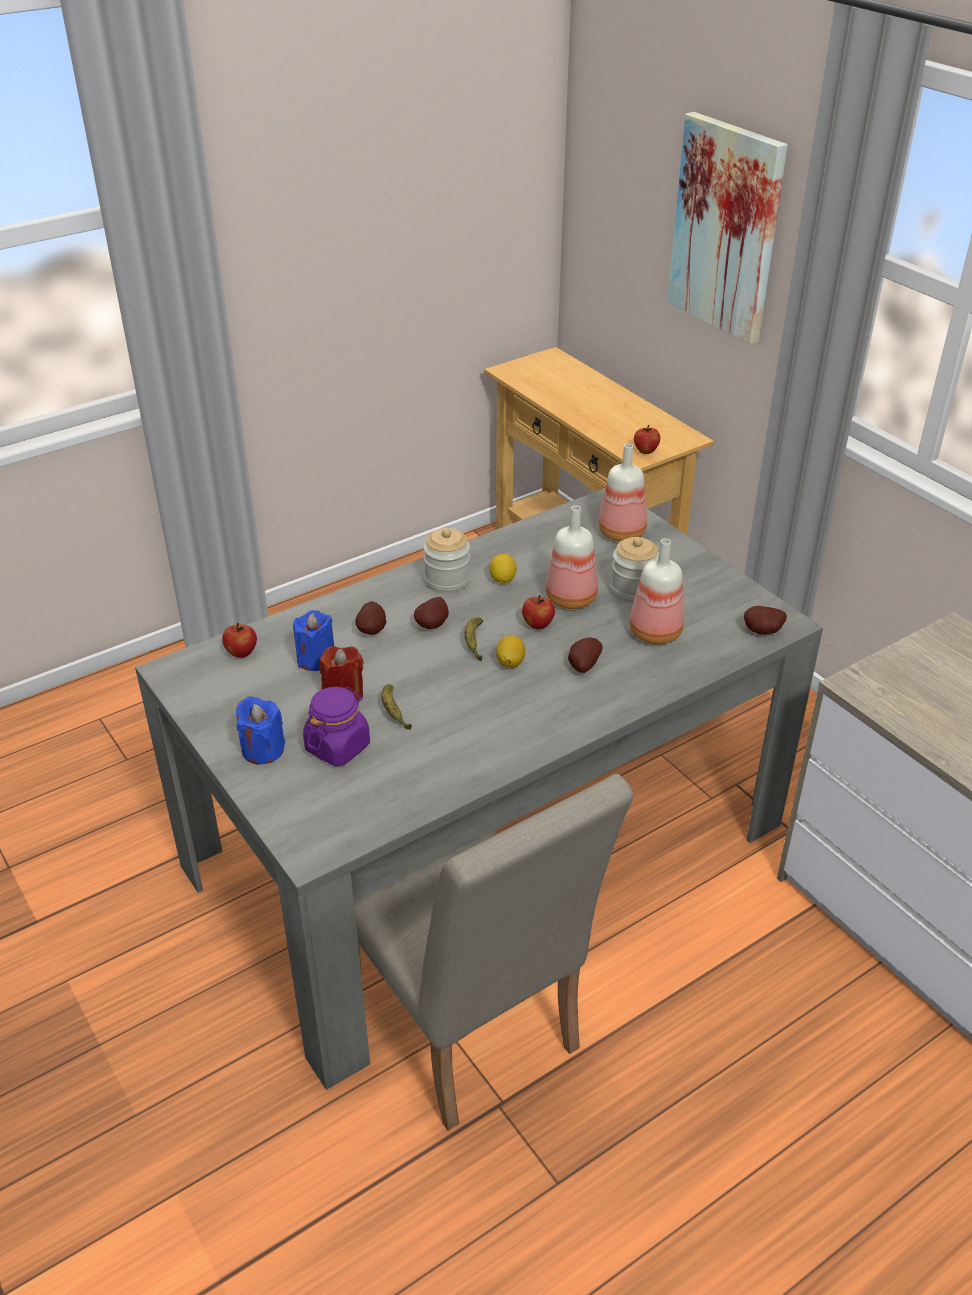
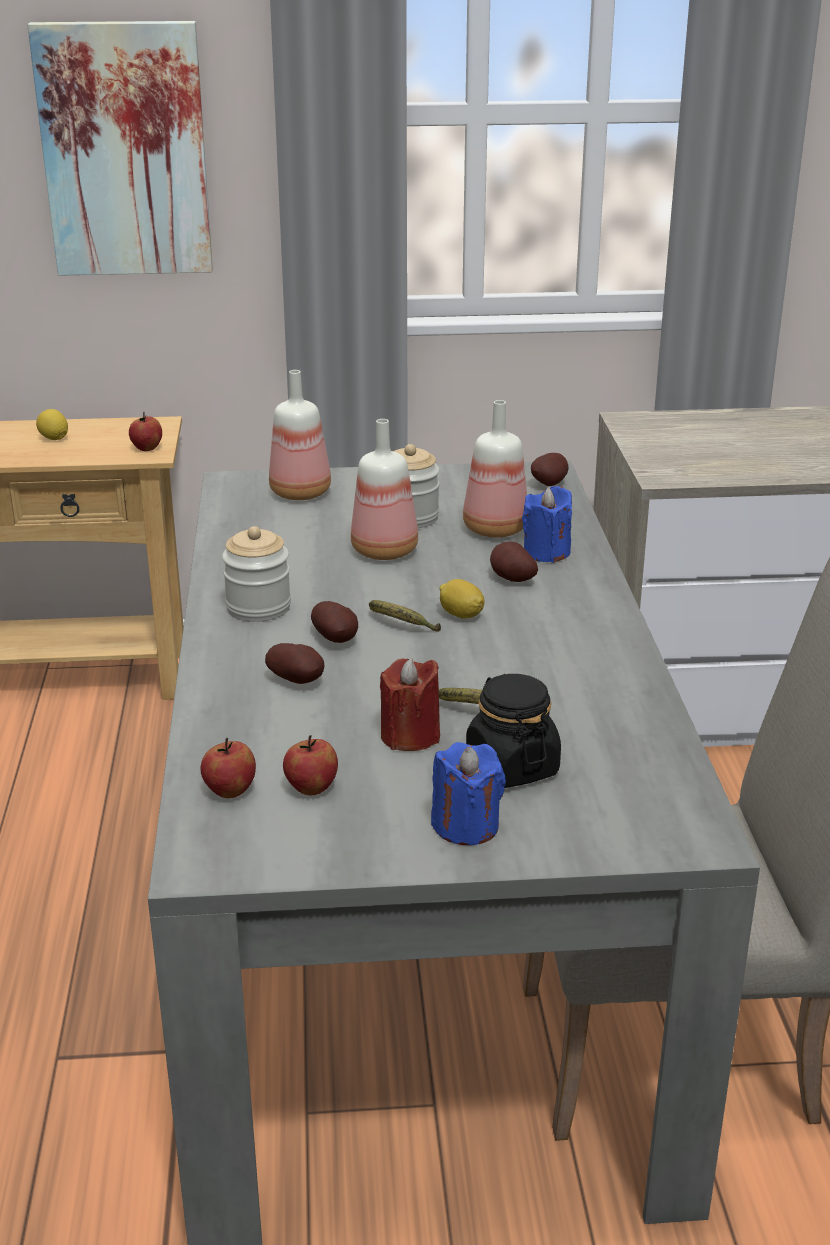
camera: 60 degrees left, 10 degrees down
(316, 659) = (313, 736): blue candle -> blue candle (546, 552)
(338, 747) = (511, 767): purple jar -> black jar
(502, 580) = (300, 576): lemon -> lemon (54, 439)
(538, 625) = (410, 581): apple -> apple (311, 788)

